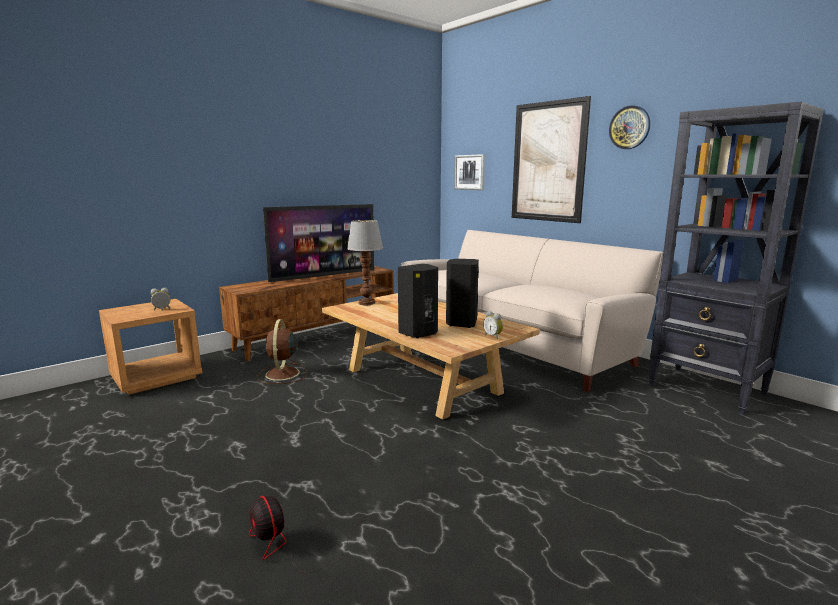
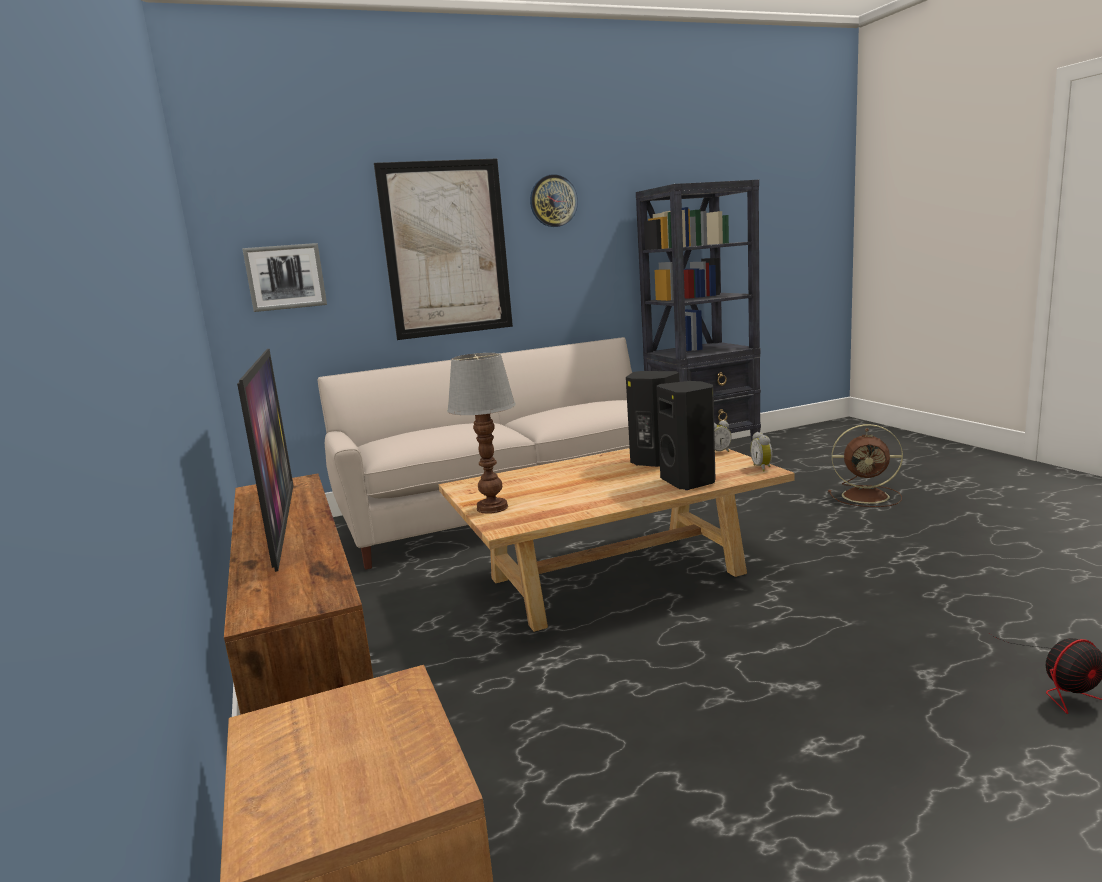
camera: 70 degrees left, 0 degrees up
(162, 310) = (373, 720): alarm clock -> alarm clock (763, 467)
(282, 374) = (507, 706): brown fan -> brown fan (867, 496)

